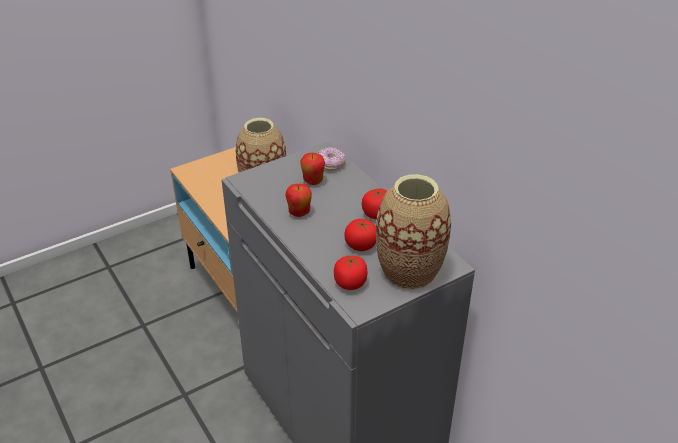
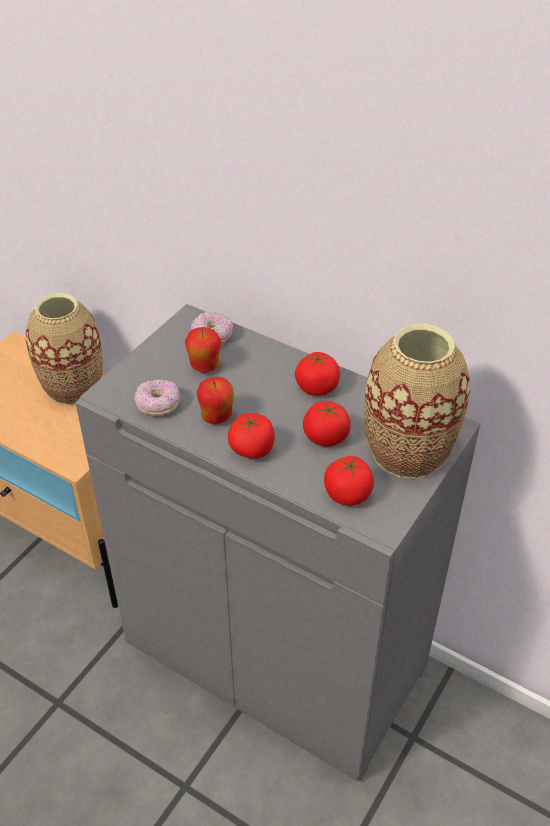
camera: 25 degrees left, 5 degrees up
(268, 195) = (158, 405): none -> donut
(308, 238) = (252, 449): none -> tomato

